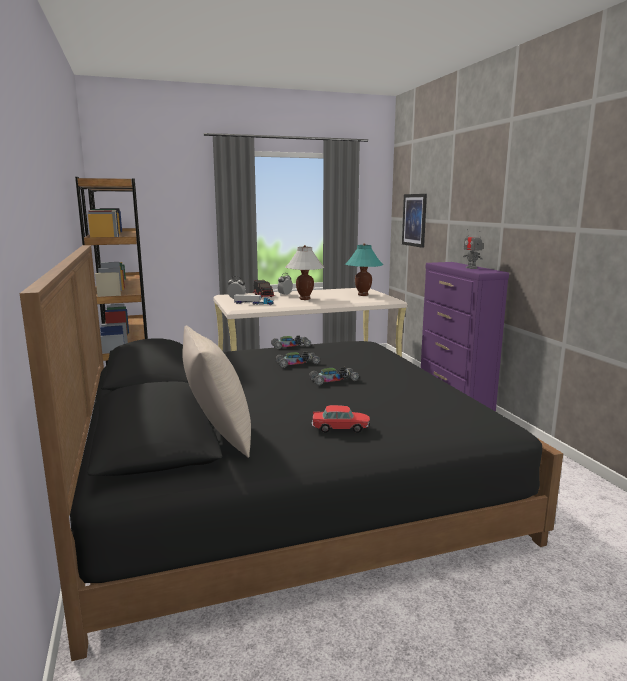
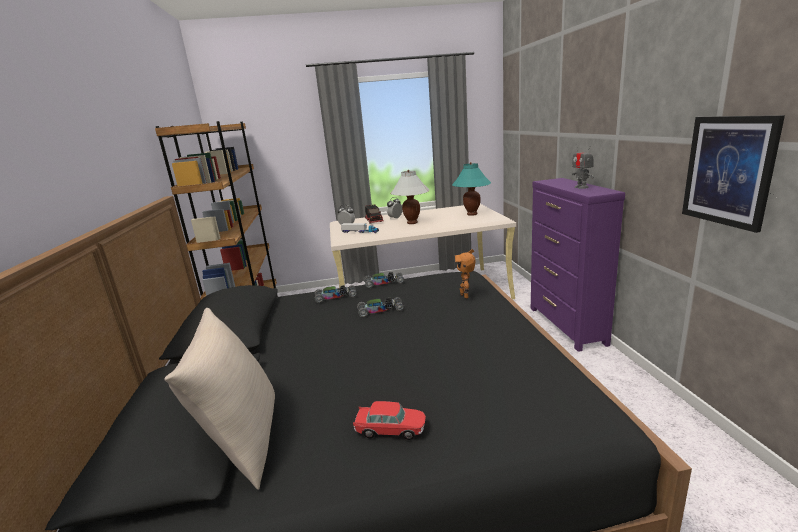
camera: 10 degrees right, 5 degrees up
(334, 380) = (410, 338): toy car -> toy car (336, 297)
(373, 355) = (466, 295): none -> toy robot
(414, 220) = (524, 133): picture -> picture (728, 171)

